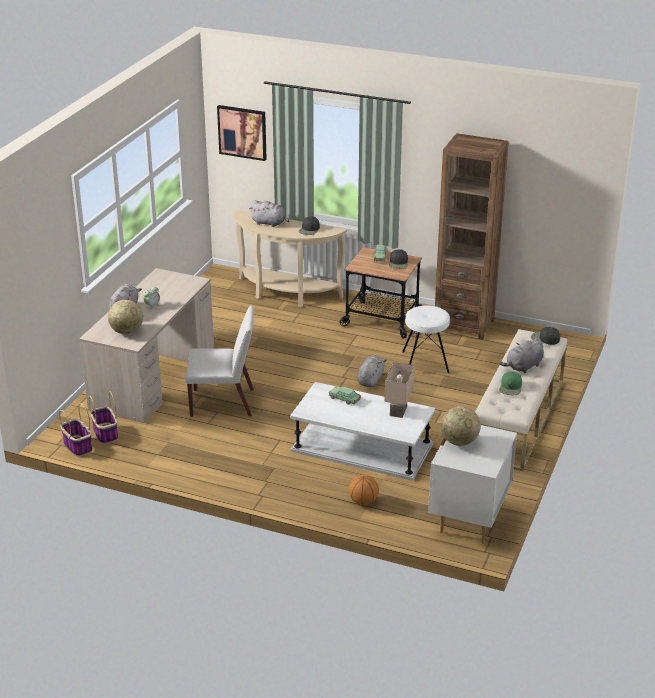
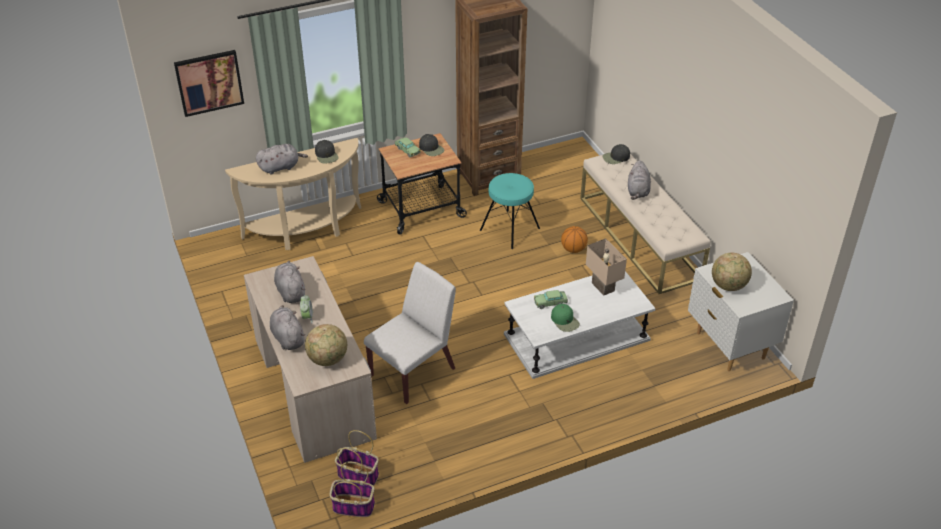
camera: 45 degrees left, 10 degrees up
(363, 501) = (646, 384): basketball -> basketball (573, 249)
(370, 380) = (494, 271): grey plush toy -> grey plush toy (290, 291)
(425, 362) = (509, 229): white stool -> turquoise stool
(510, 387) = (657, 215): green cap -> green cap (565, 321)

